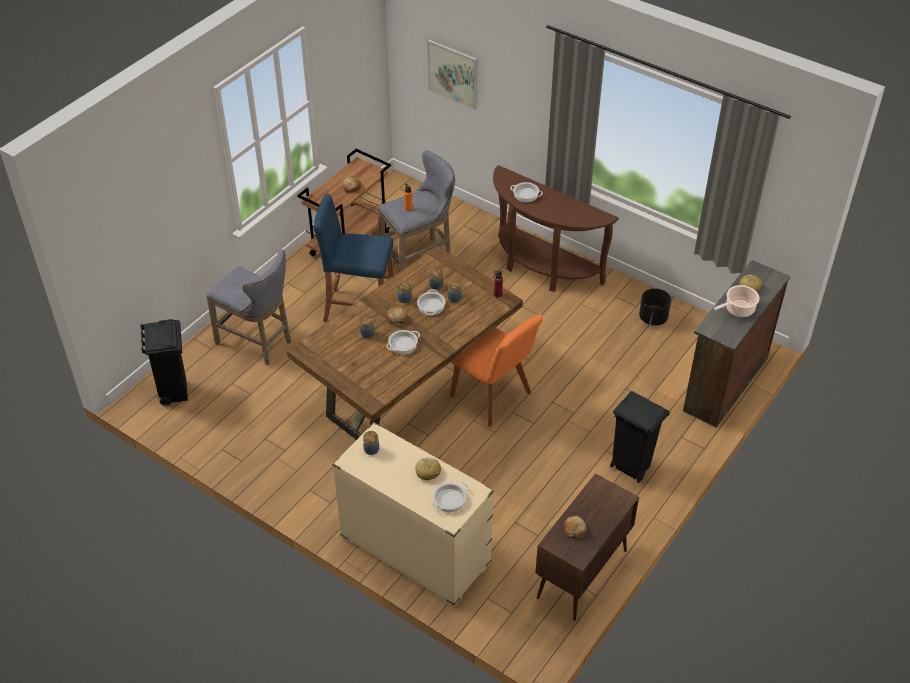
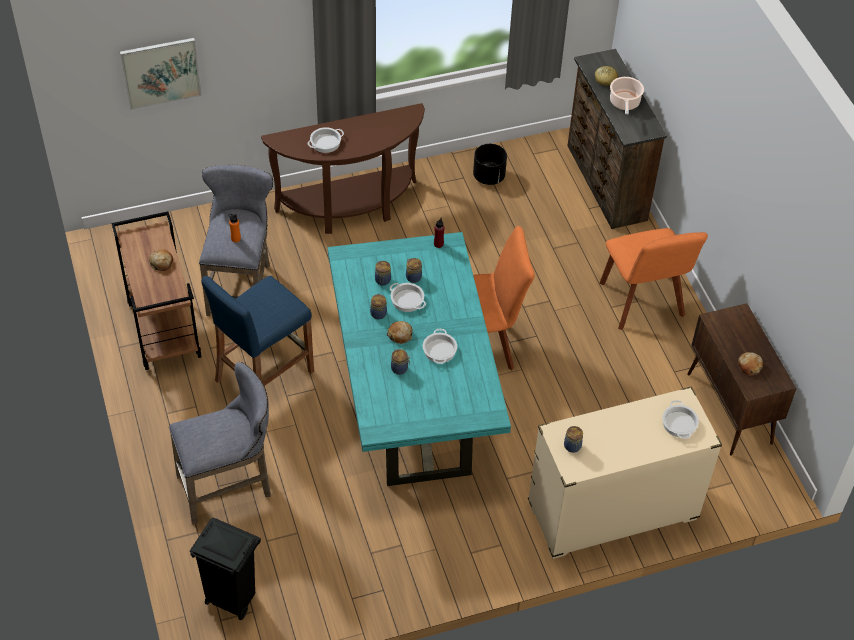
camera: 55 degrees left, 5 degrees up
(410, 389) = (412, 399): brown dining table -> turquoise dining table
(428, 472) = (634, 420): bread -> none
(630, 467) = (642, 303): black trash can -> orange chair

